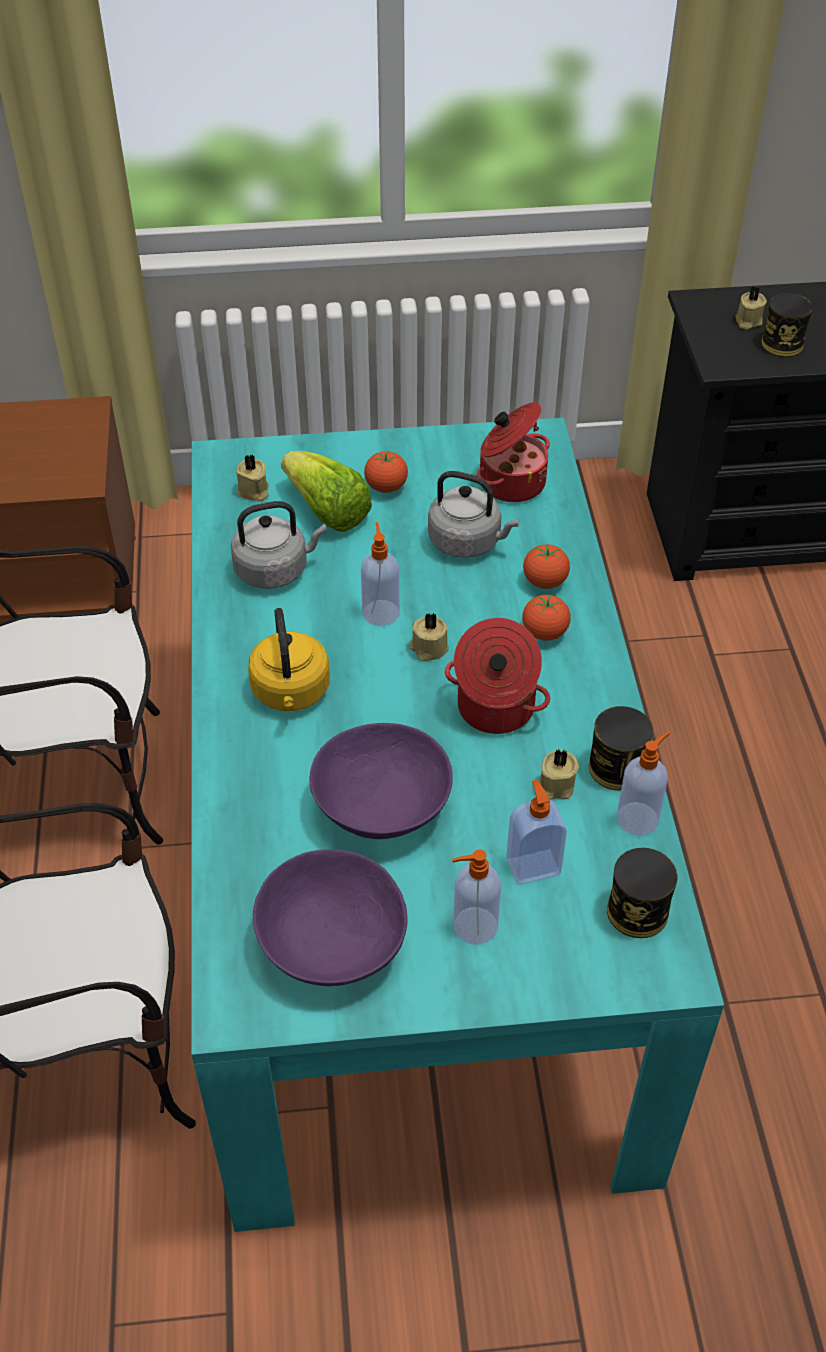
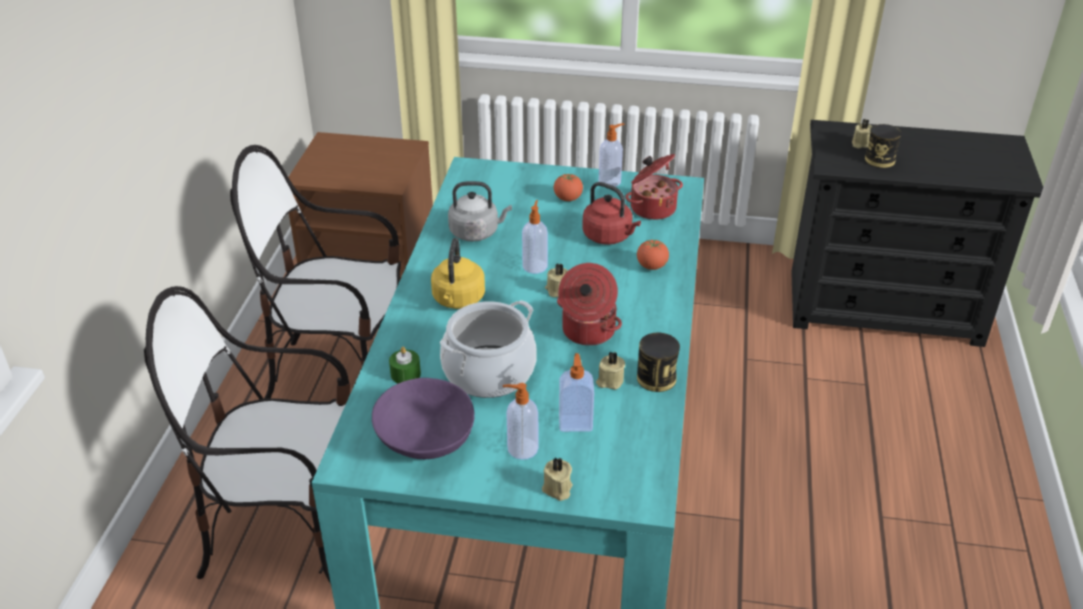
camera: 15 degrees right, 10 degrees down
(253, 492) = (481, 189): beige candle -> beige candle (557, 489)
(261, 837) = (405, 374): none -> green candle
(326, 511) = (523, 206): lettuce -> none
(381, 807) = (489, 372): purple bowl -> cooking pot
(468, 542) = (609, 237): grey kettle -> red kettle
(544, 632) = (639, 294): tomato -> none
(637, 911) = (636, 462): can -> none
(638, 818) = (659, 409): soap dispenser -> soap dispenser (610, 181)

